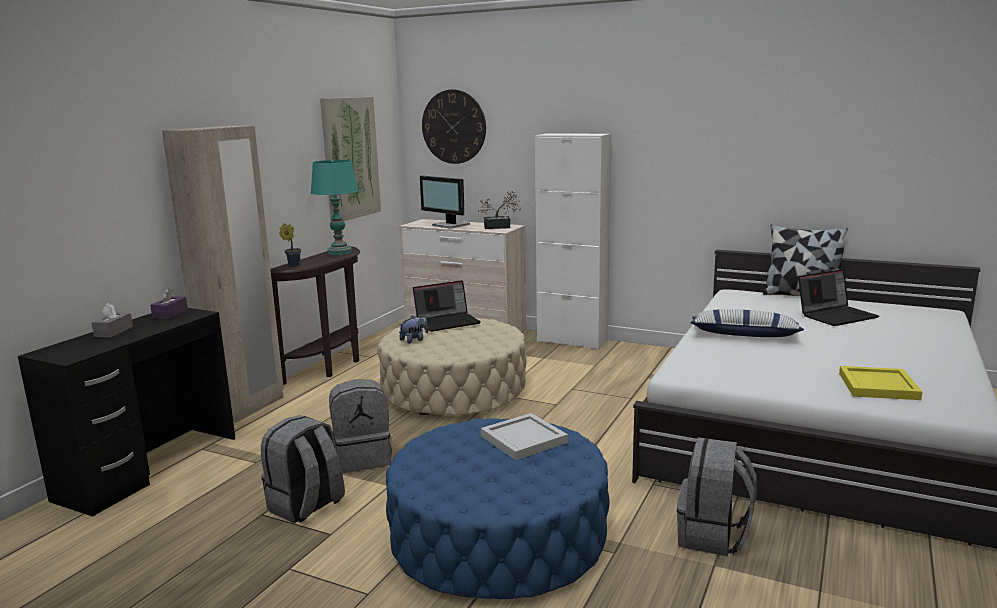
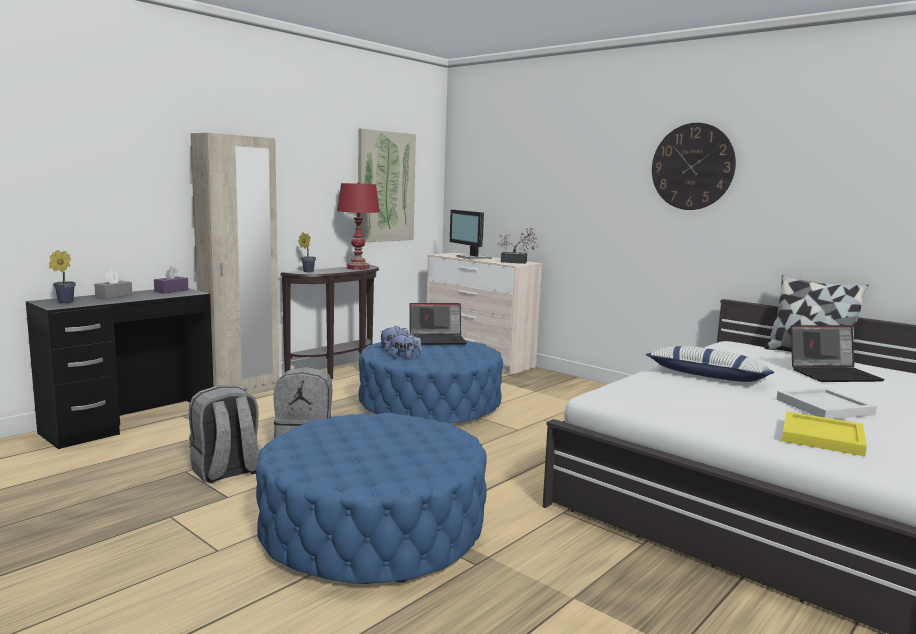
camera: 15 degrees right, 5 degrees down
(67, 350) = (63, 302): none -> potted plant
(339, 252) = (358, 268): turquoise table lamp -> red table lamp
(435, 349) = (405, 357): none -> plush toy
(454, 127) = (488, 167): wall clock -> wall clock (692, 166)
(454, 390) = (430, 404): beige ottoman -> blue ottoman
(522, 439) = (413, 433): white tray -> white tray (822, 406)
(572, 341) = (574, 381): white cabinet -> none
(713, 536) = (592, 571): grey backpack -> none

